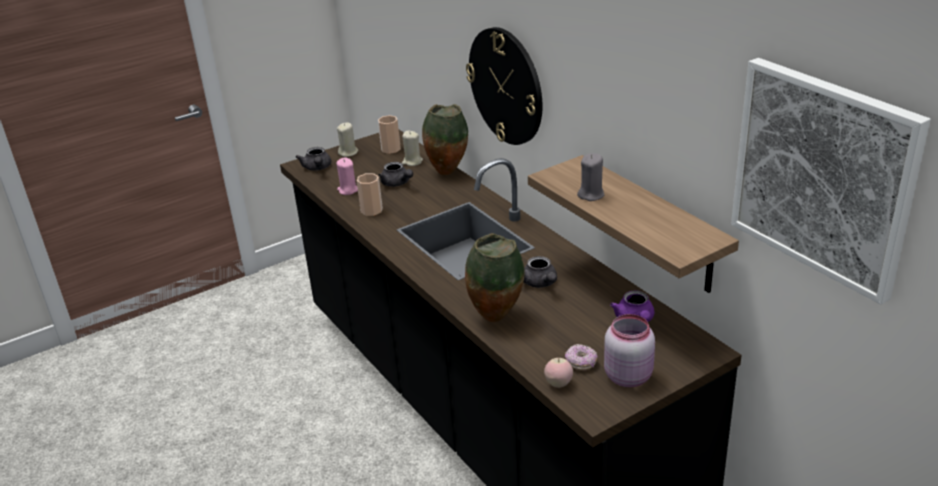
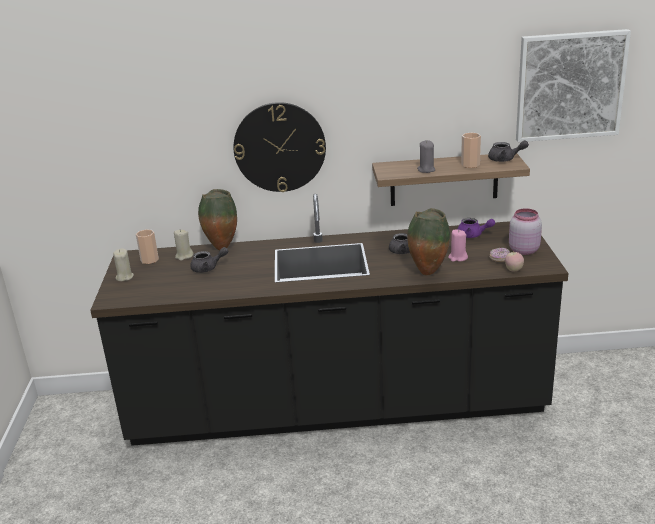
camera: 60 degrees left, 5 degrees down
(317, 168) = (128, 294): grey teapot -> grey teapot (505, 159)
(348, 190) = (186, 289): pink candle -> pink candle (457, 258)
(371, 210) = (233, 285): cup -> cup (470, 164)

